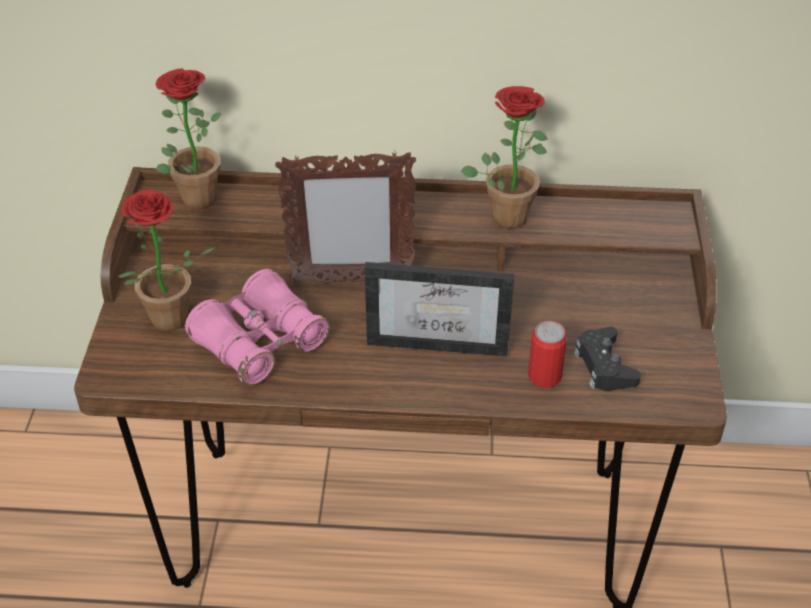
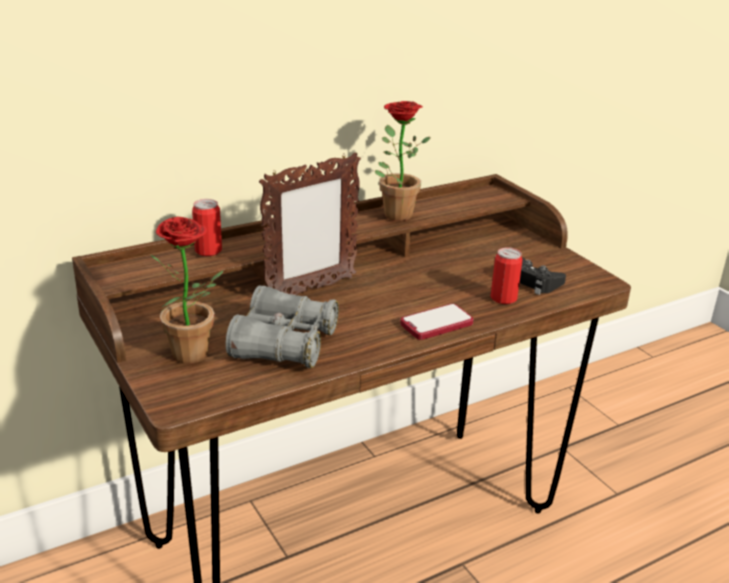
camera: 35 degrees left, 15 degrees down
(194, 194) = (144, 262): potted plant -> none
(260, 342) = (283, 344): pink binoculars -> grey binoculars
(264, 200) = (208, 250): none -> can
(433, 381) = (436, 324): none -> phone
(441, 338) = (413, 300): picture frame -> none

